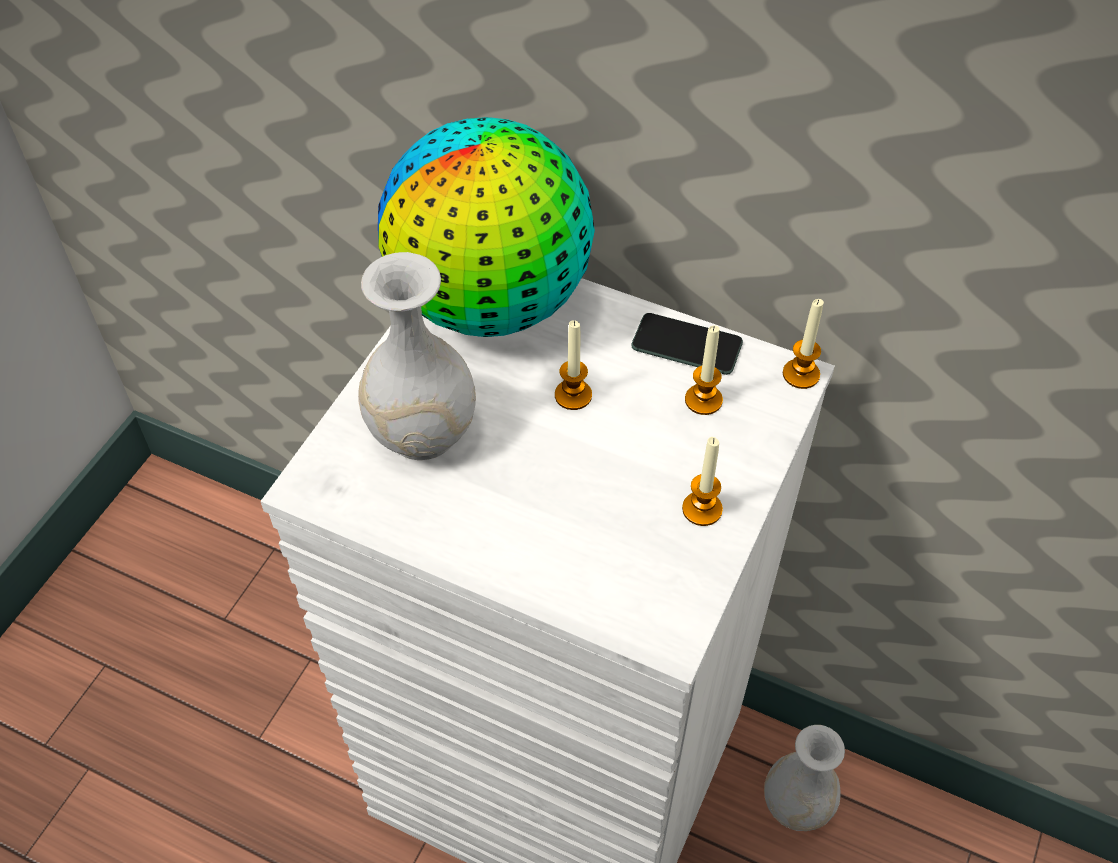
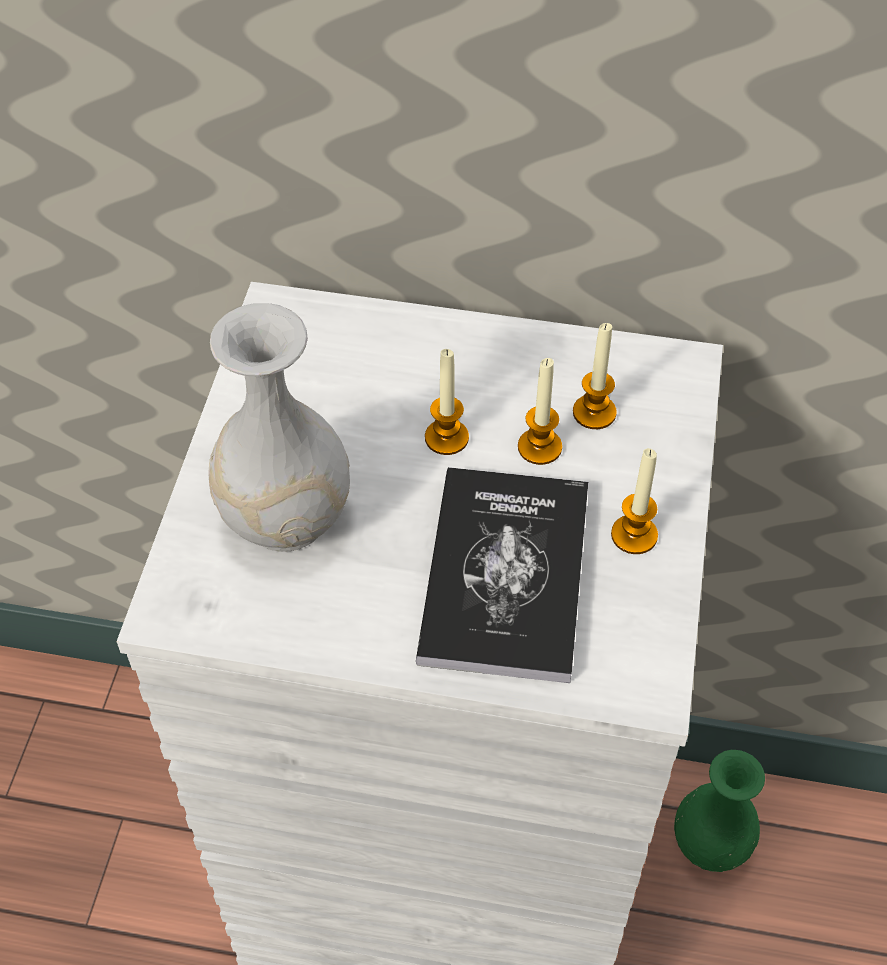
camera: 15 degrees left, 0 degrees up
(491, 302) = (317, 351): globe -> none
(583, 518) = (505, 575): none -> book
(686, 345) = (555, 355): phone -> none
(797, 805) = (711, 844): white vase -> green vase
(801, 374) = (690, 362): candle -> candle (539, 447)

